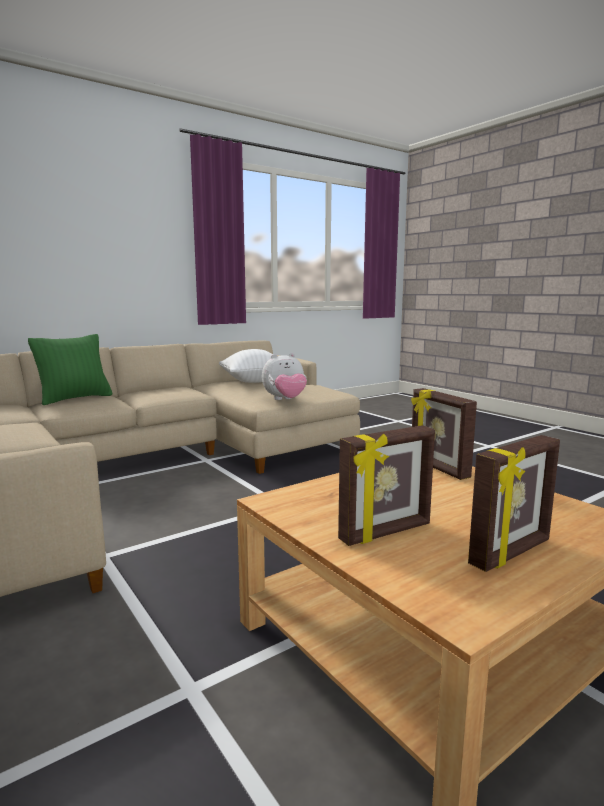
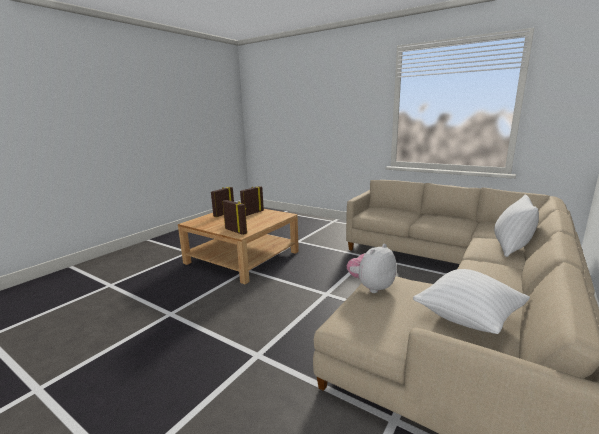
camera: 160 degrees right, 5 degrees up
(75, 399) = (511, 247): green pillow -> white pillow

